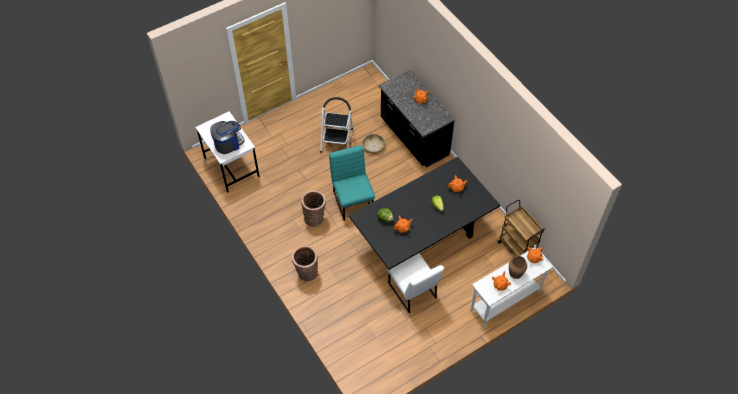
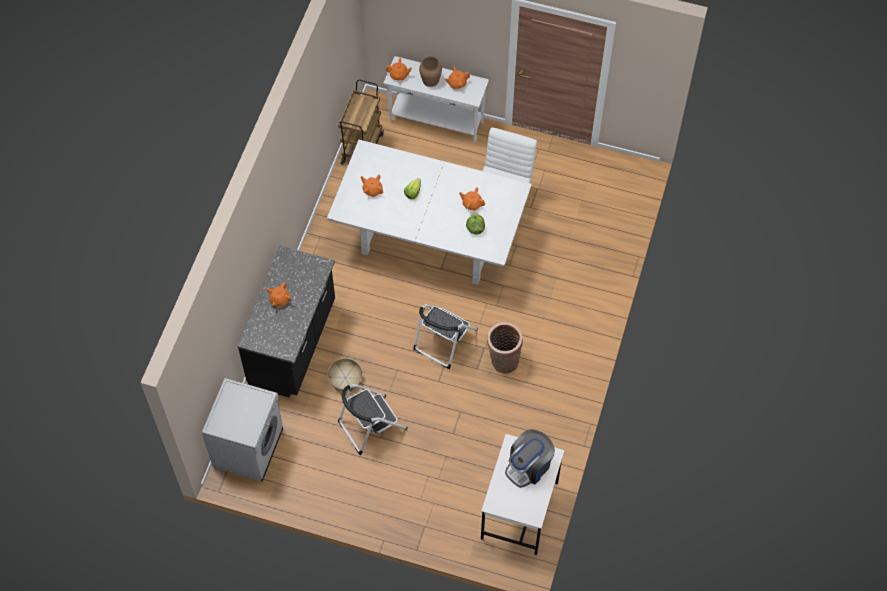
camera: 130 degrees left, 5 degrees up
(228, 143) = (529, 466): coffee machine -> coffee machine turned 60 degrees counterclockwise
(306, 273) = (577, 314): basket -> none
(353, 200) = (443, 340): turquoise chair -> step ladder
(373, 89) = (250, 448): none -> white washing machine
(421, 239) = (431, 239): black dining table -> white dining table

